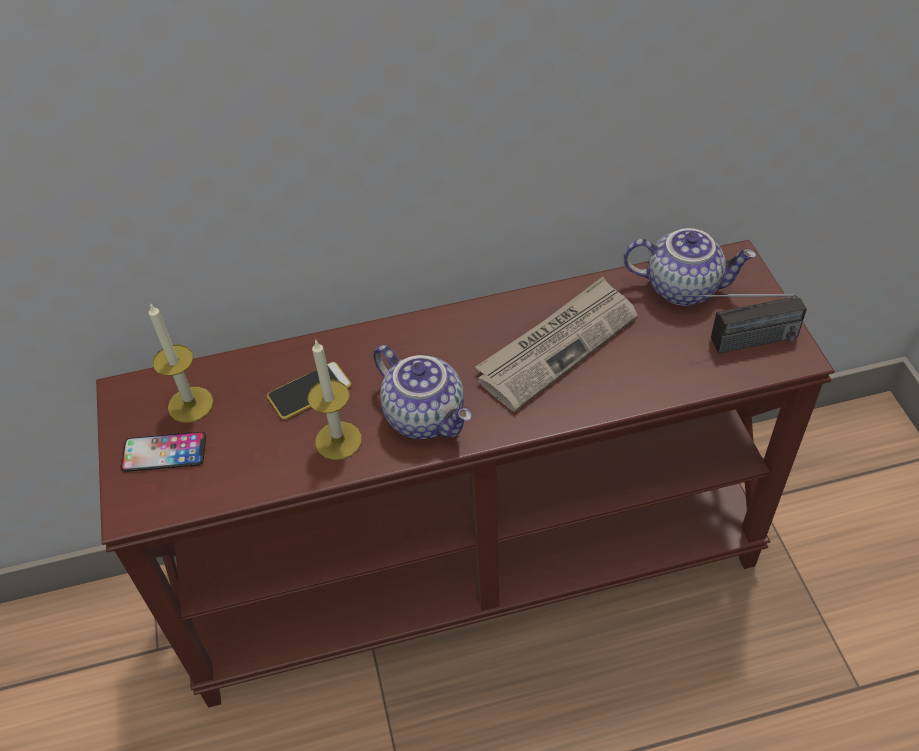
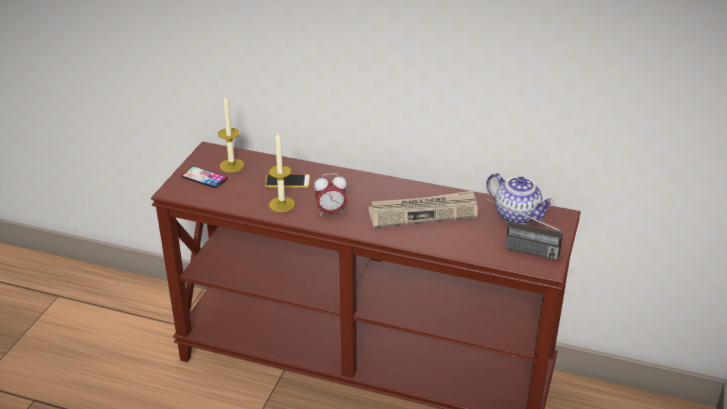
camera: 30 degrees right, 15 degrees down
(426, 416) = (331, 212): teapot -> alarm clock

